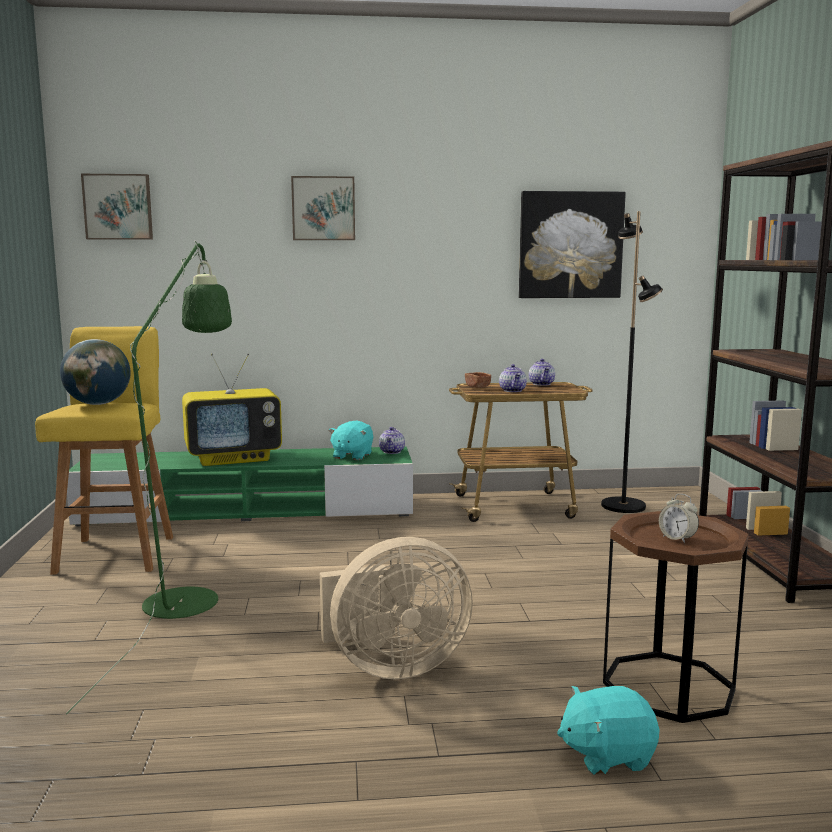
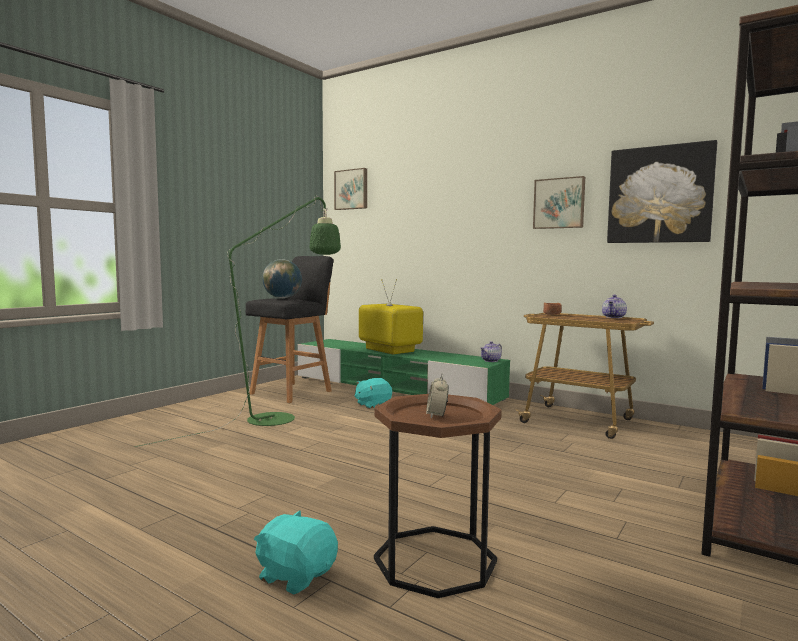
camera: 40 degrees right, 5 degrees down
(117, 553) = (292, 392): yellow stool -> black stool
(234, 458) = (388, 350): television -> television turned 150 degrees counterclockwise
(323, 208) = (462, 180): picture -> picture (559, 203)
(352, 456) = (458, 359): turquoise plush toy -> turquoise plush toy (372, 405)
(392, 666) = (294, 479): beige fan -> none
(513, 390) = (574, 318): teapot -> none
(624, 506) = (683, 442): black floor lamp -> none

